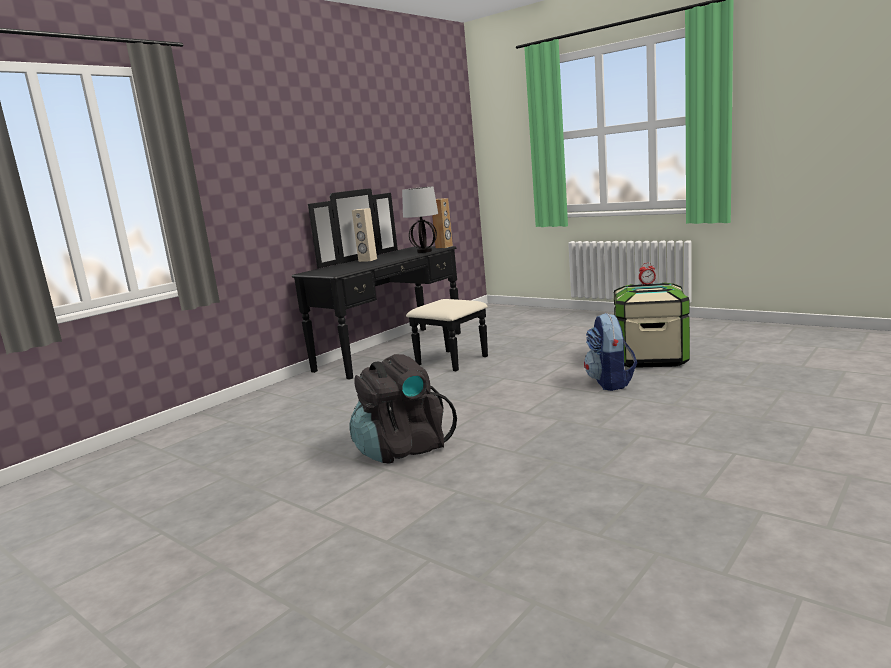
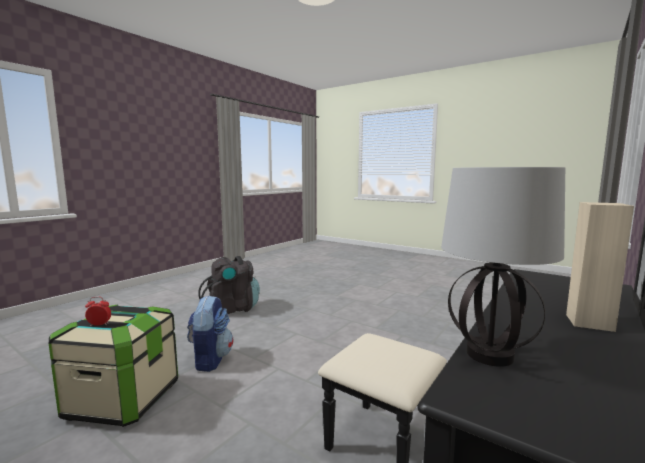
camera: 175 degrees right, 5 degrees down
(402, 449) = (373, 314): black backpack -> black backpack (232, 309)
(444, 247) = (462, 398): brown speaker -> none

